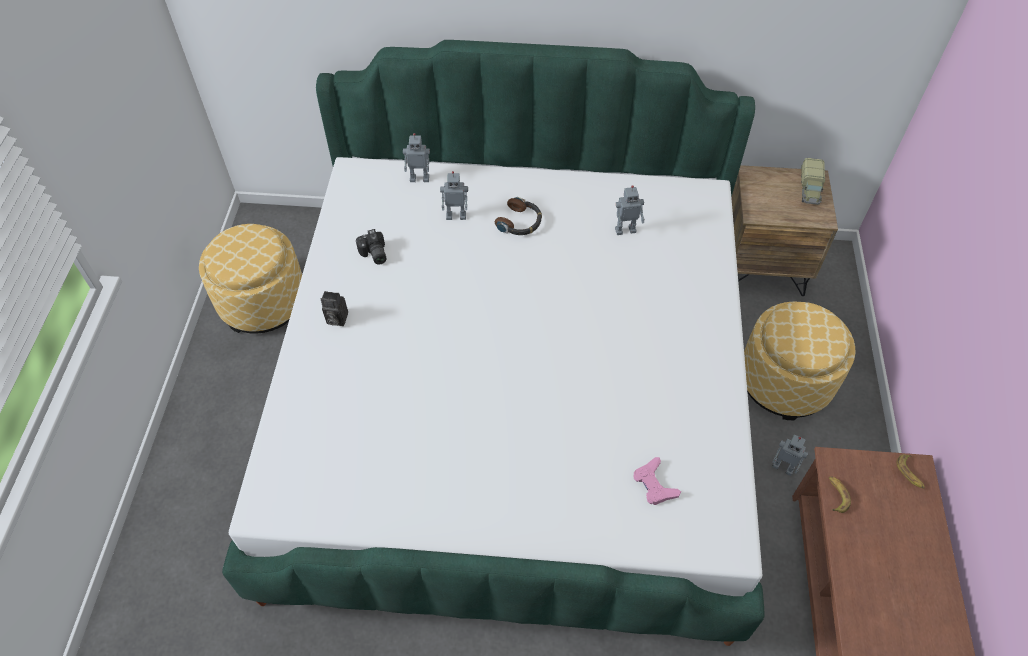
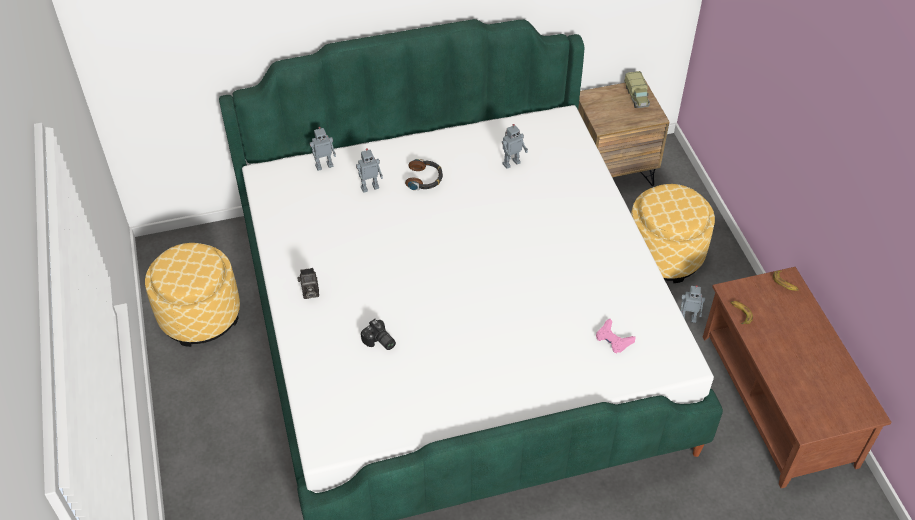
camera: 20 degrees left, 5 degrees down
(373, 254) = (315, 235): camera -> camera (379, 342)

